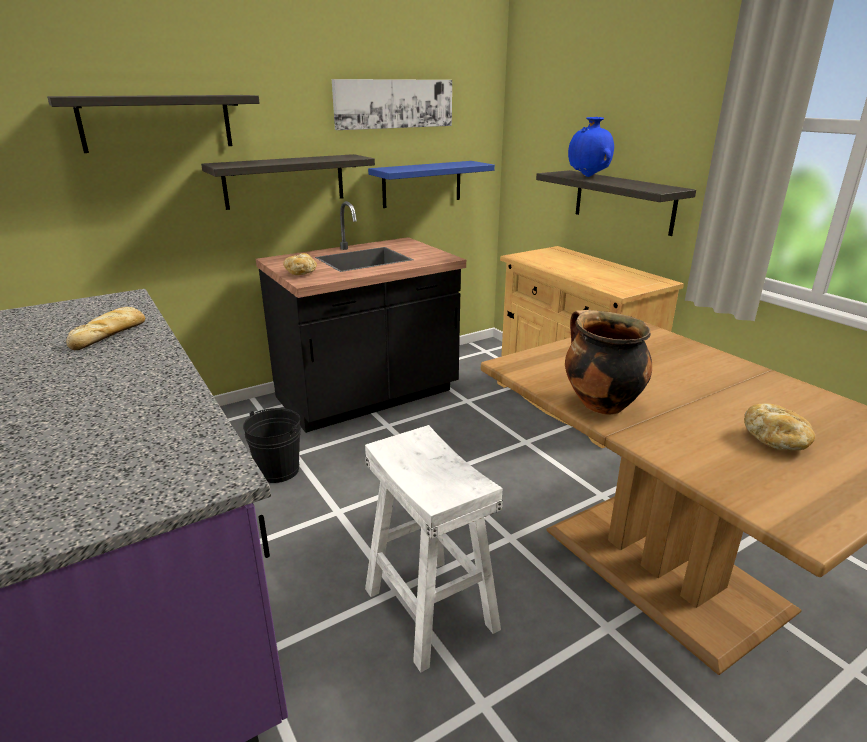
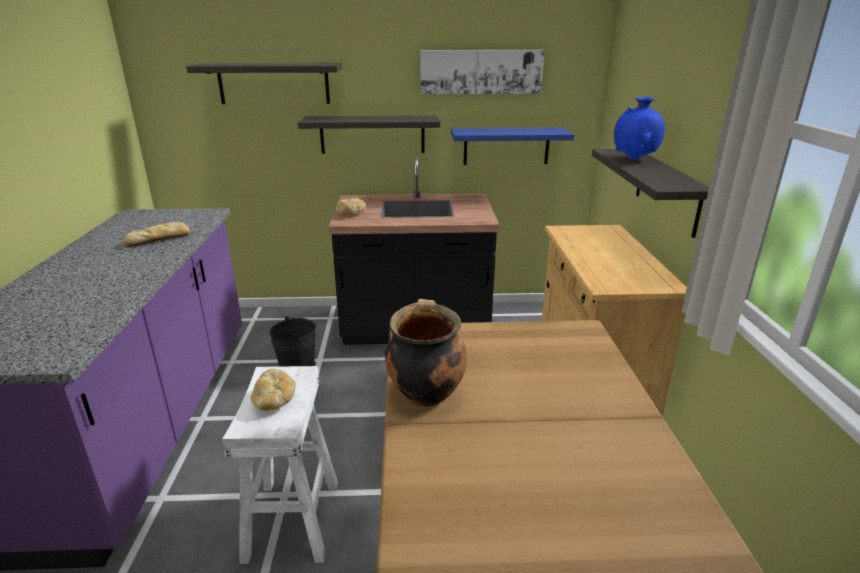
camera: 30 degrees right, 0 degrees up
(775, 441) = (532, 491): bread -> bread (274, 401)

